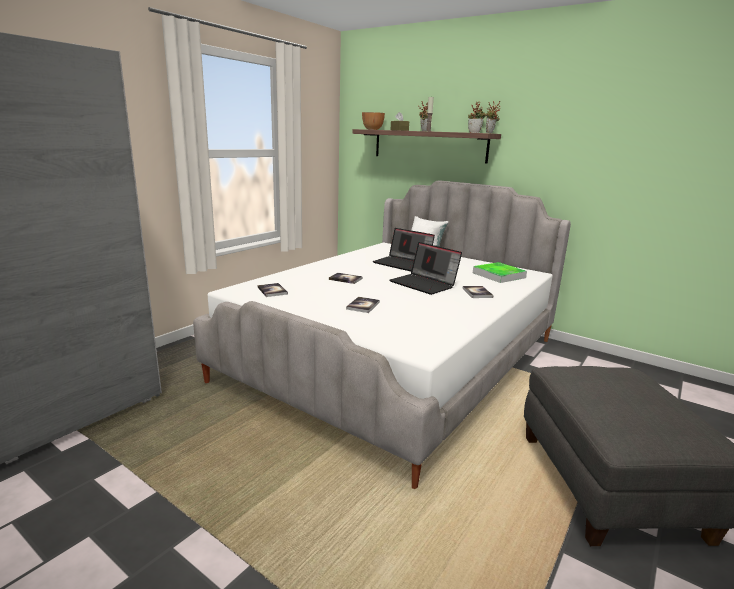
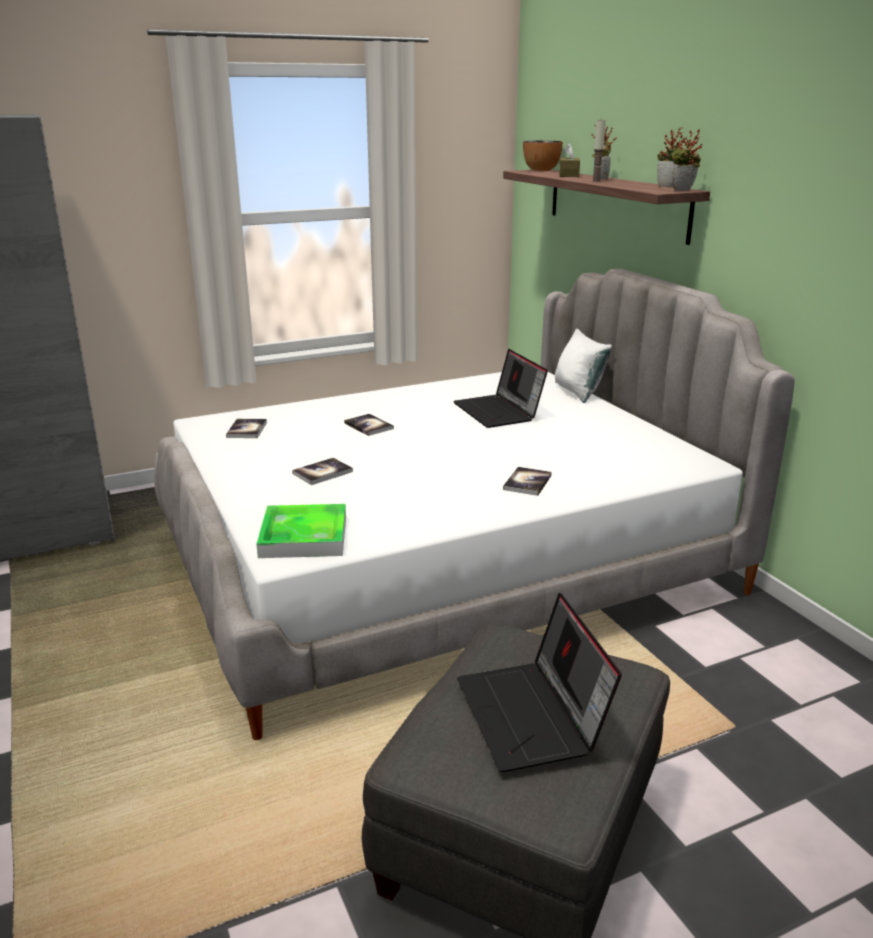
camera: 30 degrees right, 5 degrees up
(424, 284) = (470, 453): laptop -> laptop (533, 716)
(499, 275) = (626, 457): tray -> tray (304, 537)

